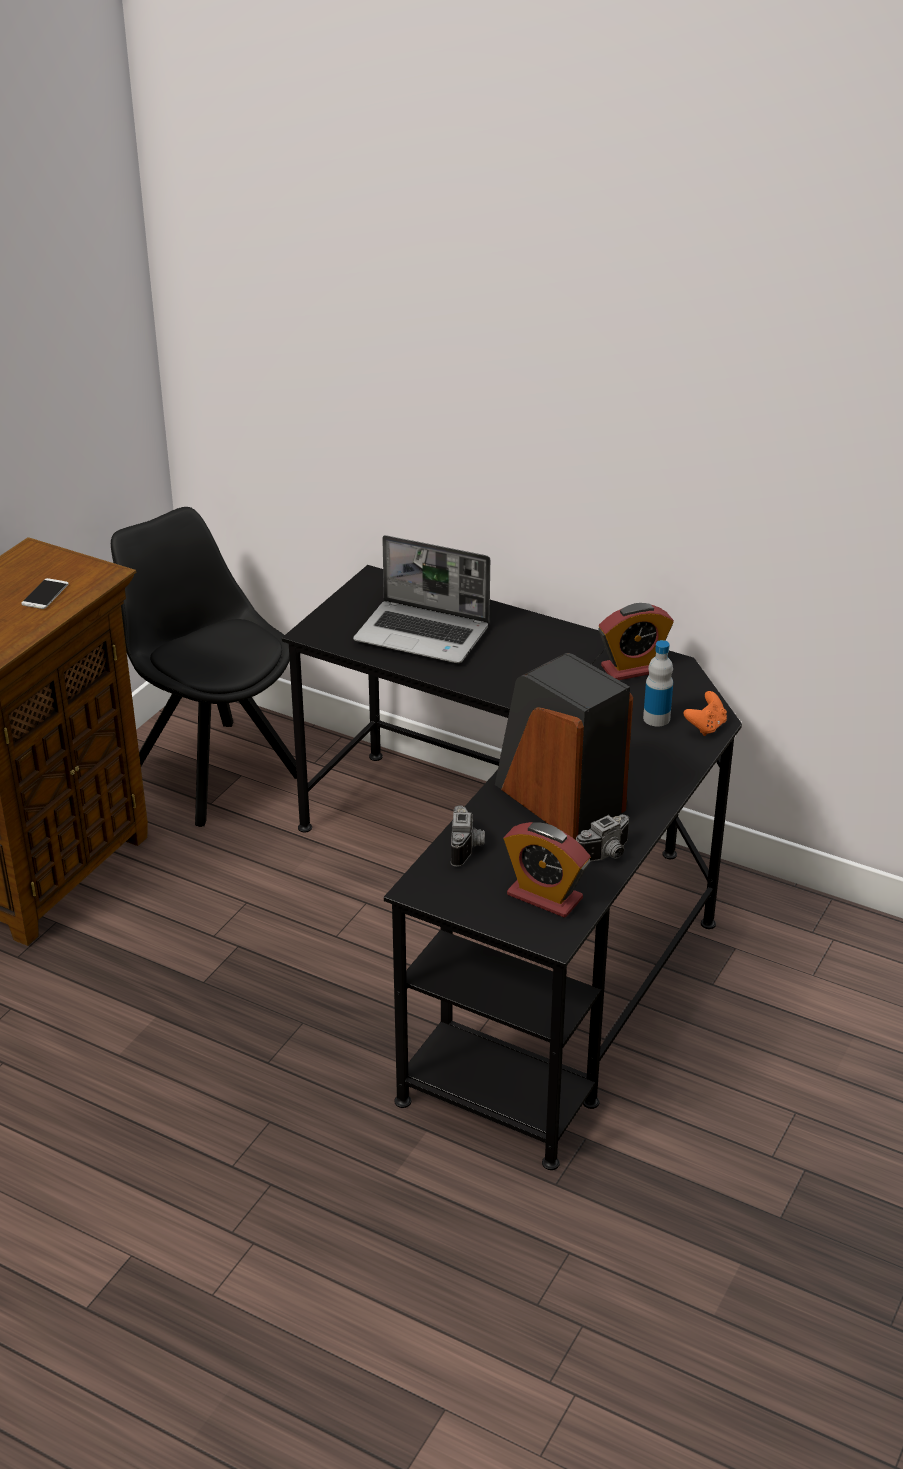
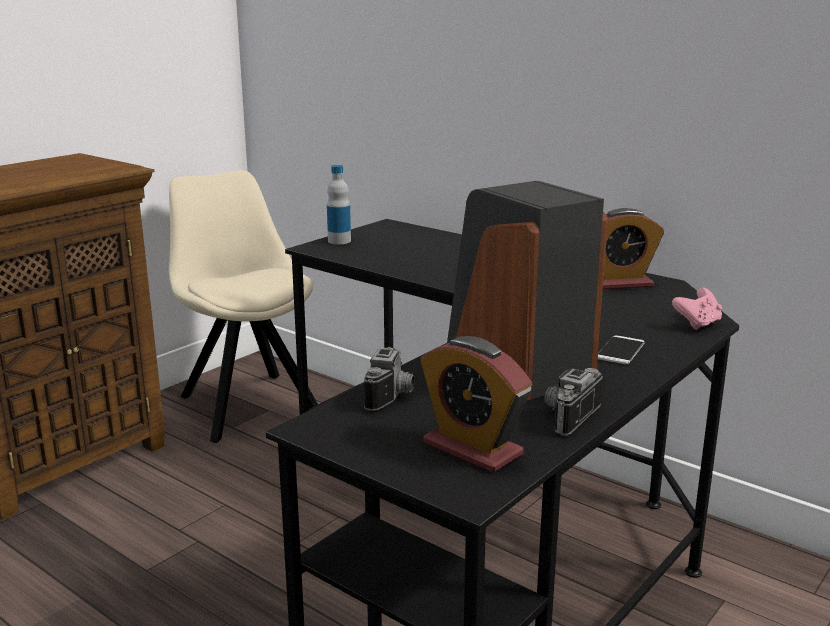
camera: 10 degrees right, 15 degrees down
(45, 594) = (57, 172): phone -> phone (620, 351)
(216, 771) = (248, 405): black chair -> beige chair
(424, 634) = (417, 254): laptop -> none
(607, 855) = (566, 416): camera -> camera turned 150 degrees clockwise
(656, 718) = (641, 315): bottle -> bottle (339, 241)
(706, 727) = (697, 324): orange game controller -> pink game controller

